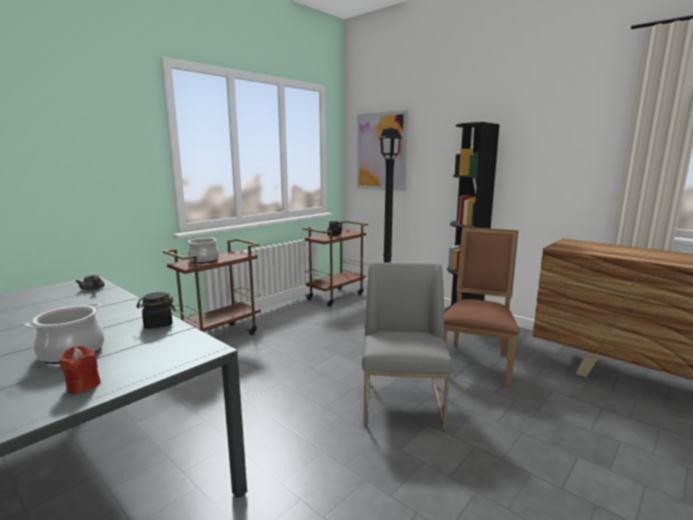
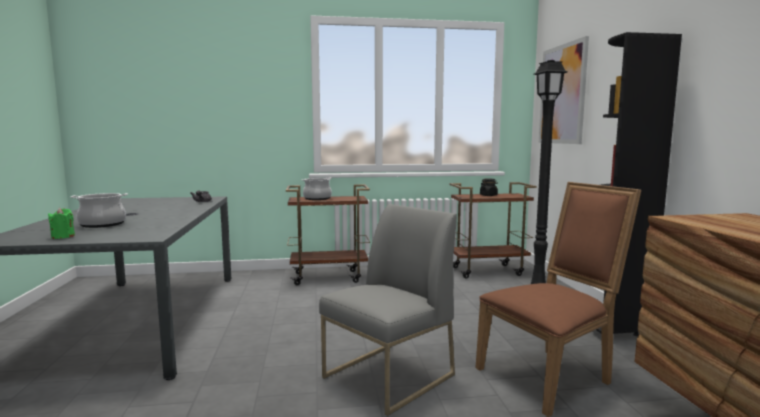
camera: 40 degrees right, 5 degrees down
(83, 385) = (63, 236): red candle -> green candle
(158, 324) = (172, 221): black jar -> none

